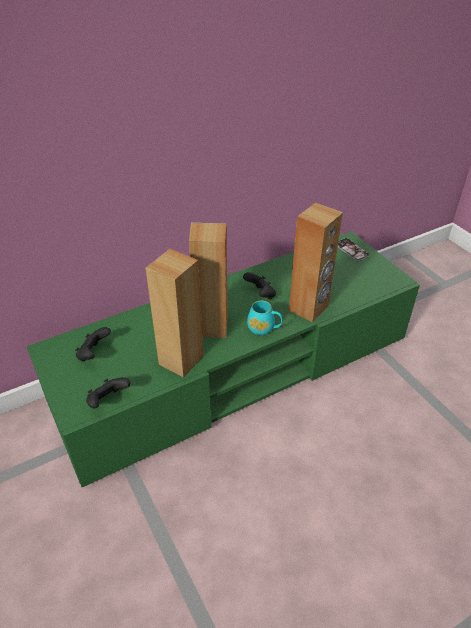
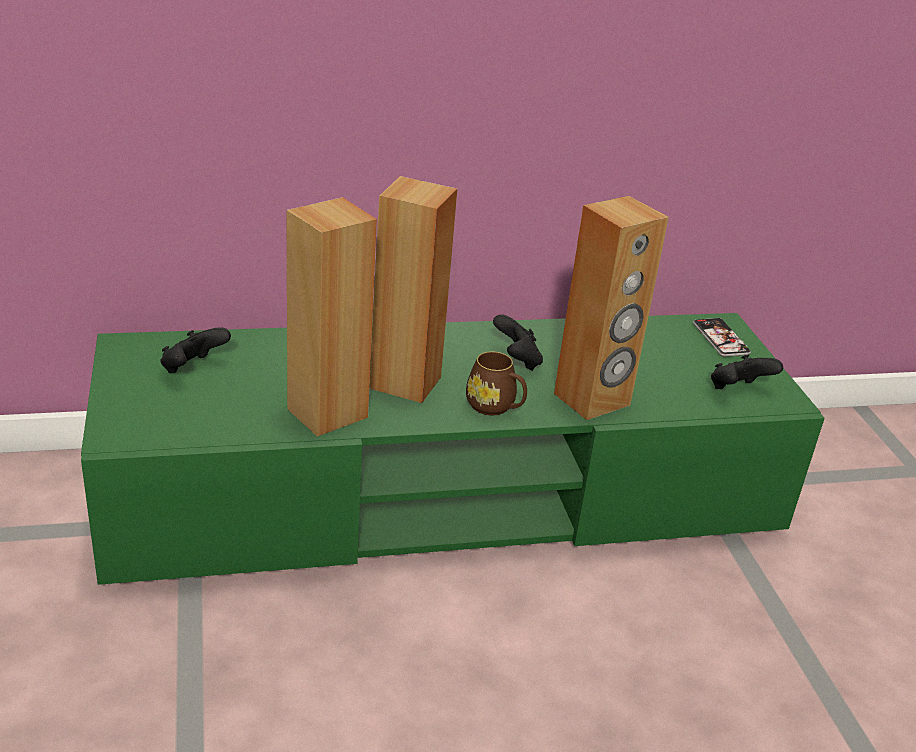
camera: 15 degrees right, 10 degrees down
(108, 401) = (177, 434): black game controller -> black game controller (737, 390)
(264, 328) = (495, 407): turquoise mug -> brown mug

